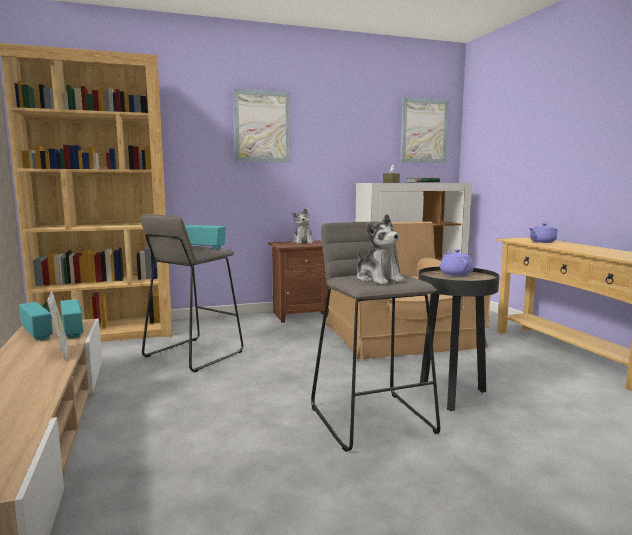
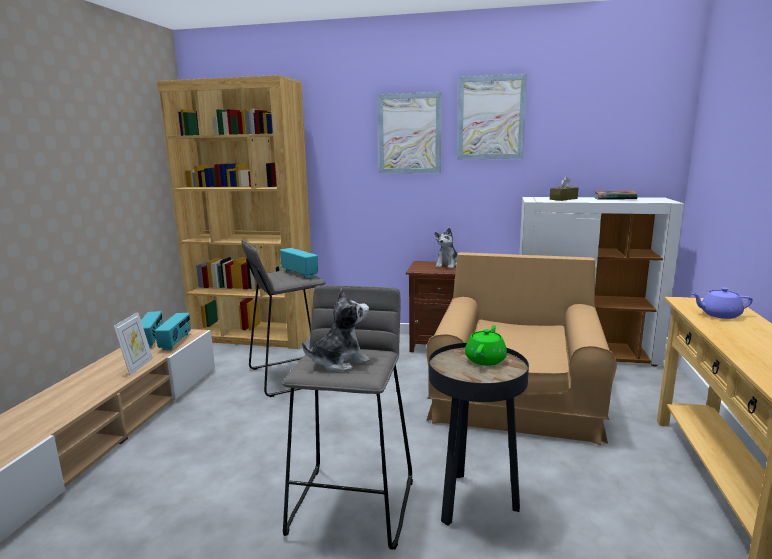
camera: 30 degrees right, 5 degrees up
(378, 279) = (339, 362): plush toy -> plush toy turned 120 degrees counterclockwise
(424, 131) = (629, 127): picture -> picture (491, 118)
(455, 274) = (486, 359): purple teapot -> green teapot

